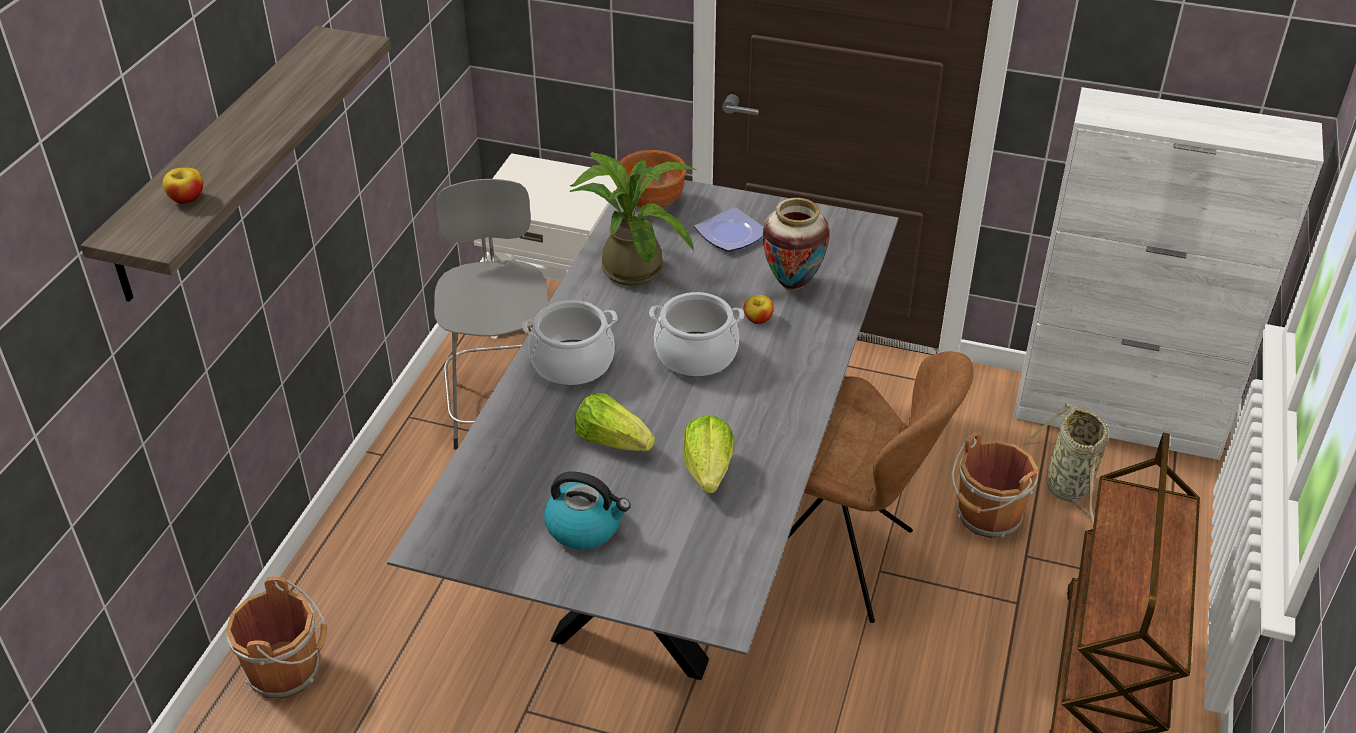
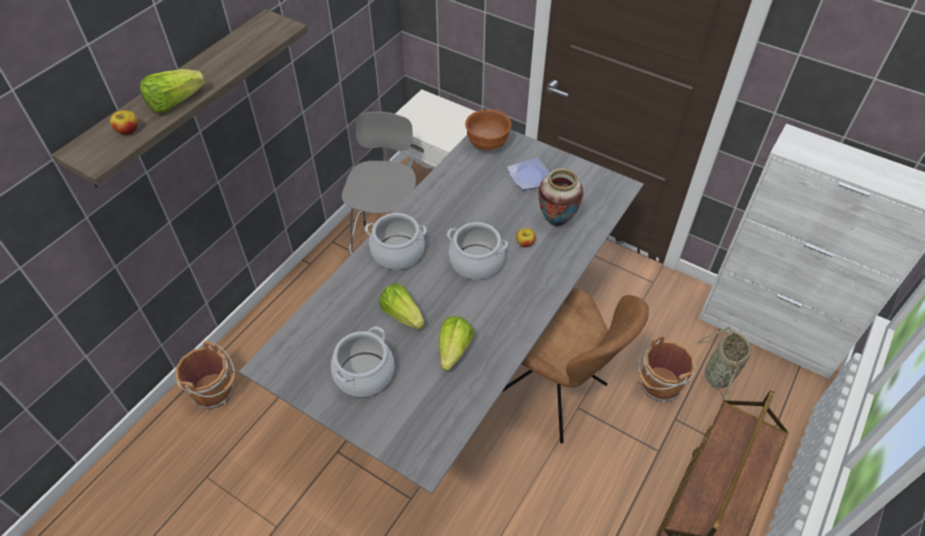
camera: 15 degrees right, 10 degrees up
(240, 155) = (174, 102): none -> lettuce
(585, 527) = (364, 374): kettle -> cooking pot
(630, 265) = (458, 187): potted plant -> none

